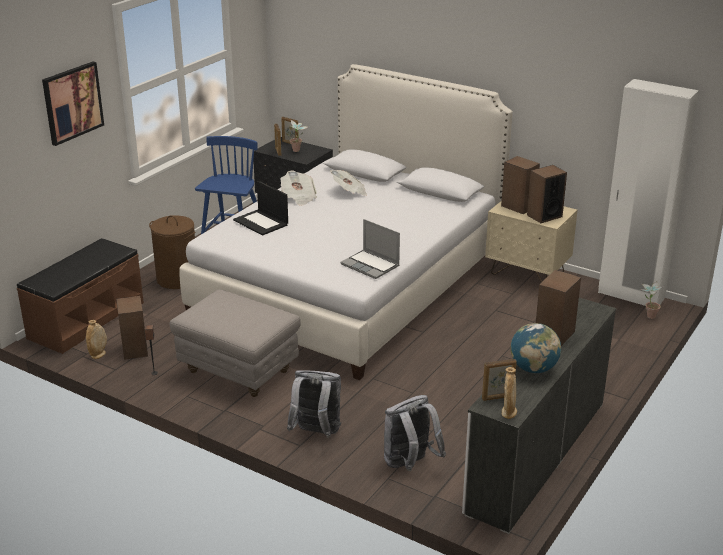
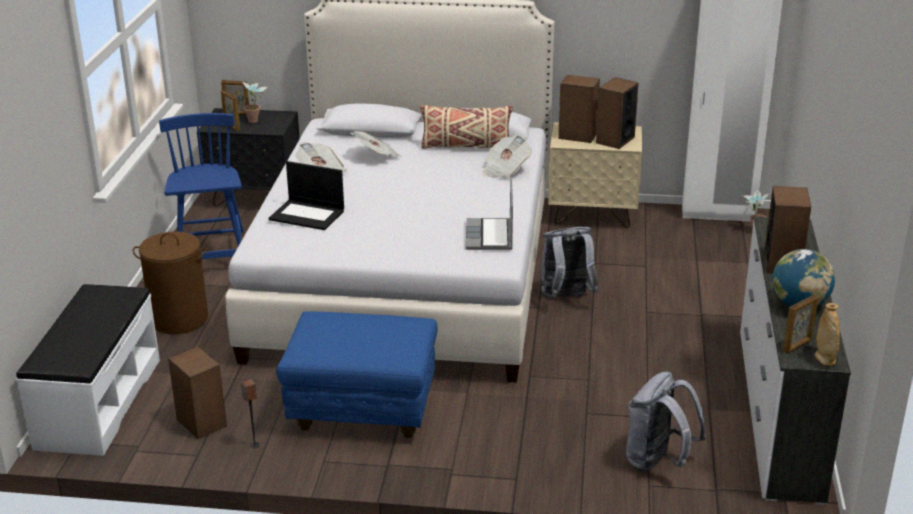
camera: 25 degrees left, 0 degrees up
(72, 102) = (36, 96): picture -> none
(86, 320) = (98, 403): brown bench -> white bench
(98, 355) = (157, 443): beige vase -> none
(239, 371) = (363, 412): grey ottoman -> blue ottoman
(316, 433) = (522, 459): grey backpack -> grey backpack (566, 298)
(371, 265) = (490, 236): laptop -> laptop turned 75 degrees clockwise
(419, 198) = (466, 147): none -> beige pillow
(431, 220) = (505, 170): none -> newspaper

